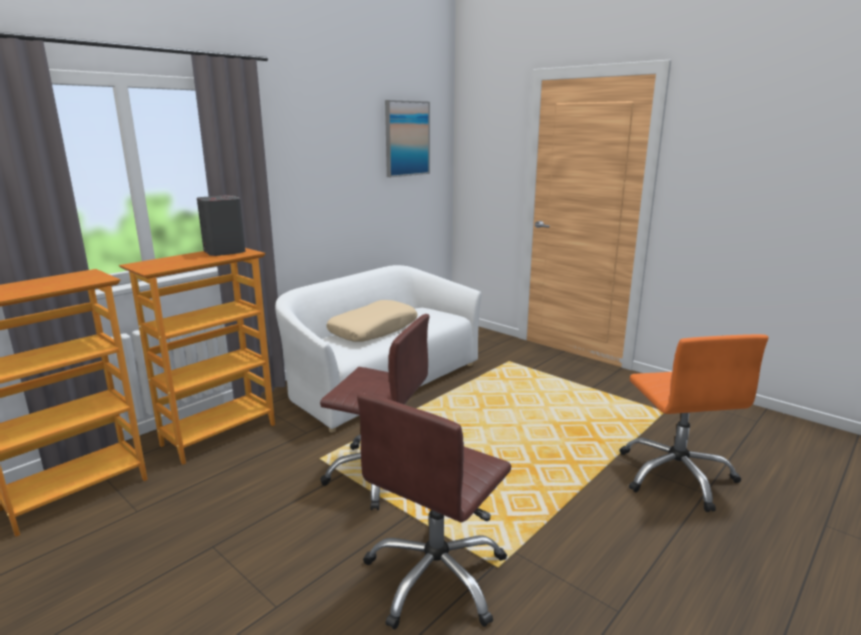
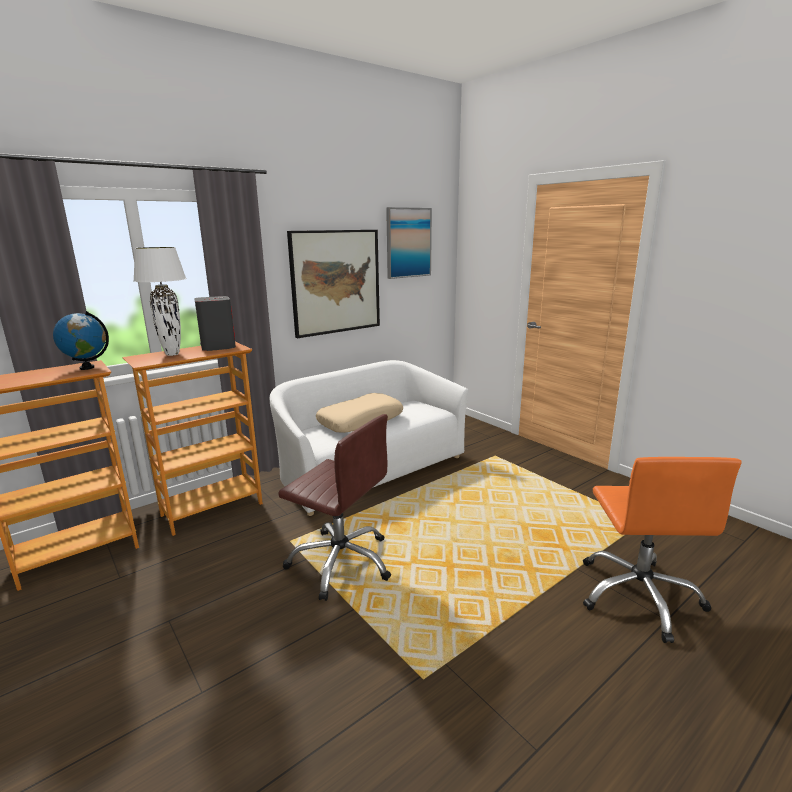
camera: 10 degrees right, 0 degrees up
(87, 276) = (87, 367): none -> globe
(177, 260) = (172, 354): none -> white table lamp
(335, 180) = (336, 282): none -> picture
(436, 577) = (359, 681): brown office chair -> none

